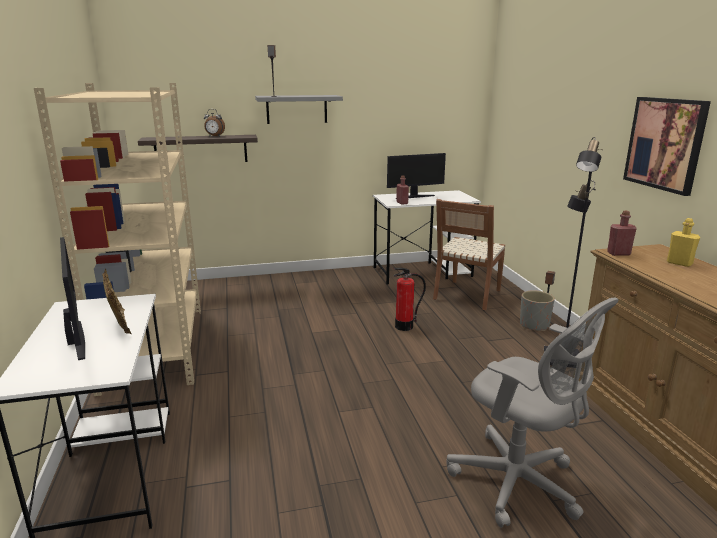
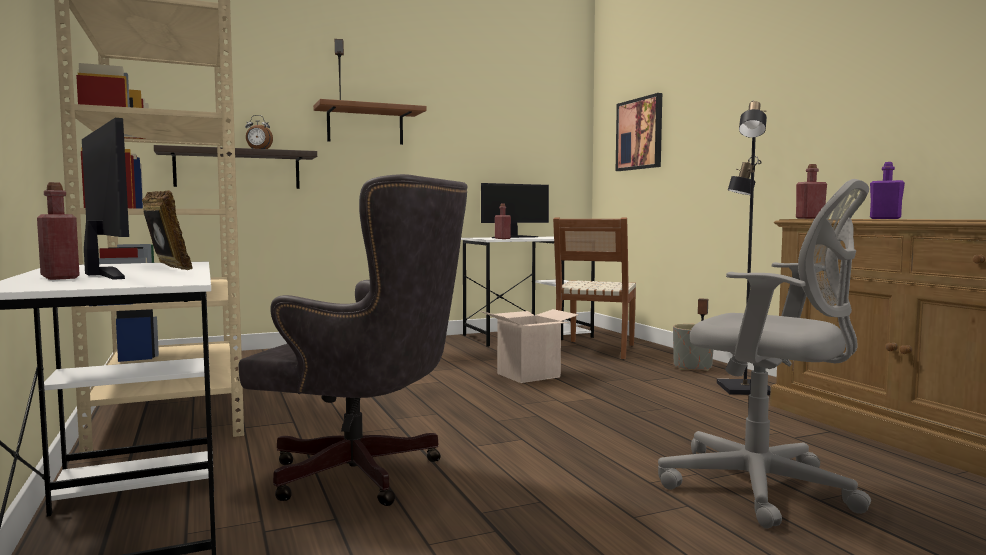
camera: 10 degrees left, 15 degrees down
(50, 351) = (60, 277): none -> red bottle
(258, 437) = (365, 475): none -> grey office chair
(296, 109) = (365, 126): grey shelf -> brown shelf
(404, 326) = (528, 375): fire extinguisher -> cardboard box
(665, 144) = (832, 105): picture -> picture (639, 134)
(679, 263) = (885, 218): yellow bottle -> purple bottle

